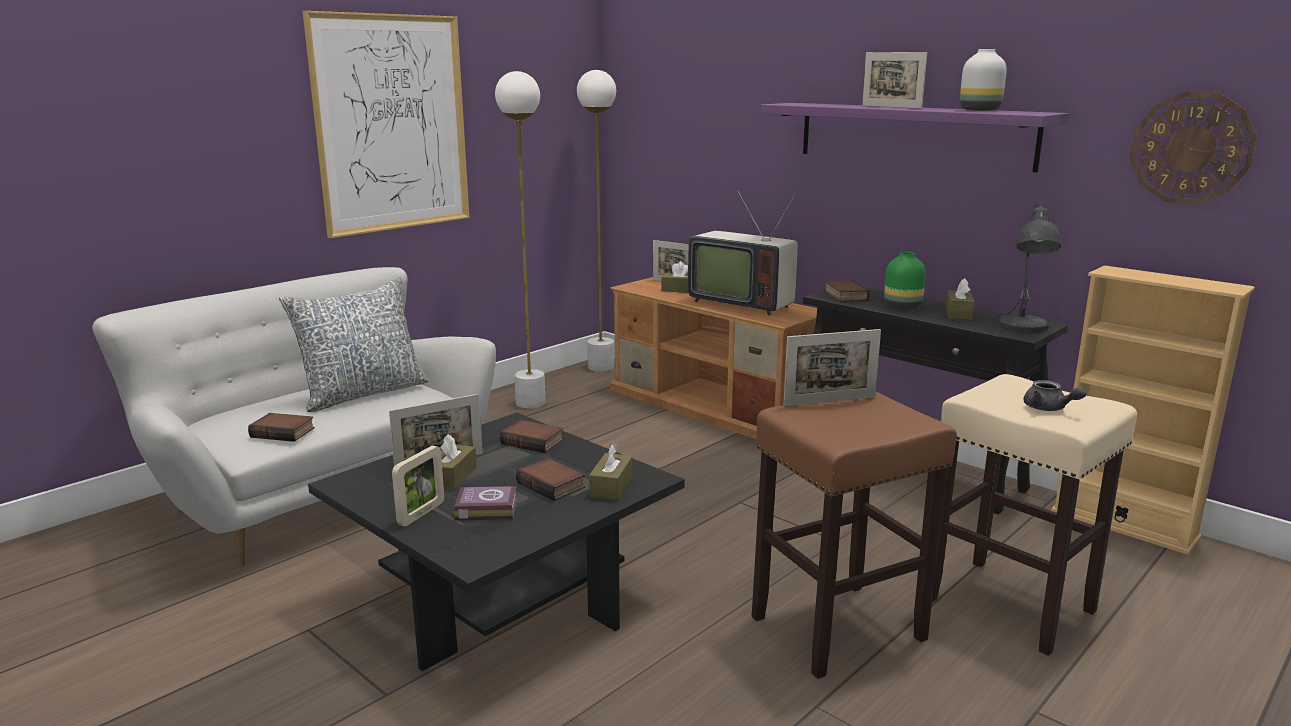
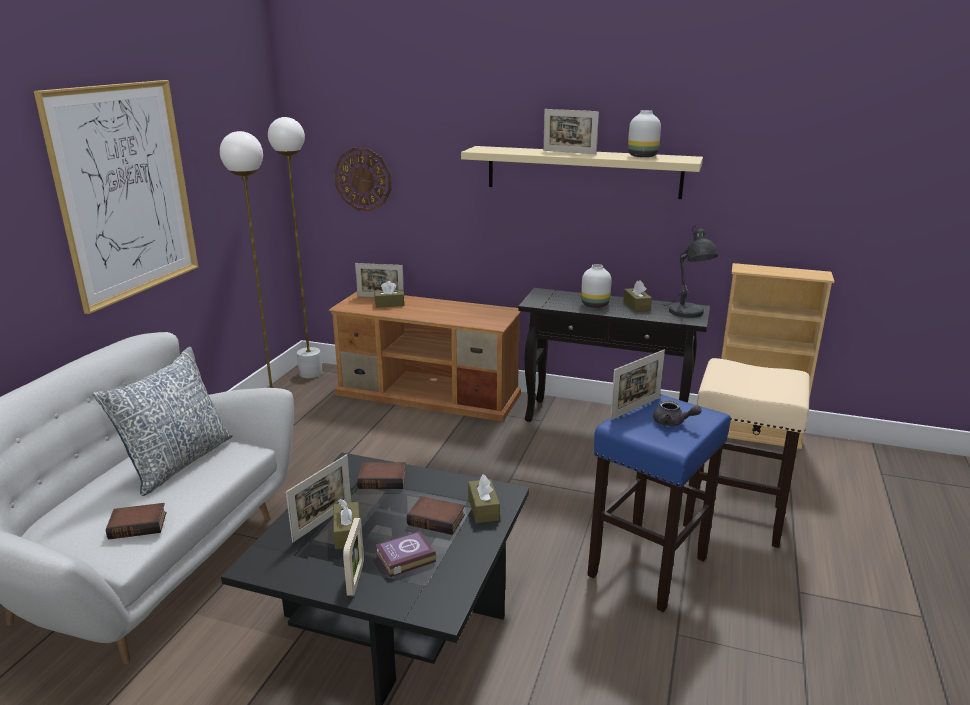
camera: 25 degrees left, 5 degrees up
(741, 303) = (450, 311): television -> none
(839, 627) = (648, 566): brown stool -> blue stool
(844, 296) = (546, 300): book -> none
(903, 306) = (595, 305): green vase -> white vase
(912, 134) = (583, 172): purple shelf -> beige shelf
(1049, 409) = (766, 385): grey teapot -> grey teapot (673, 422)
(1191, 148) = (787, 181): wall clock -> wall clock (363, 179)

